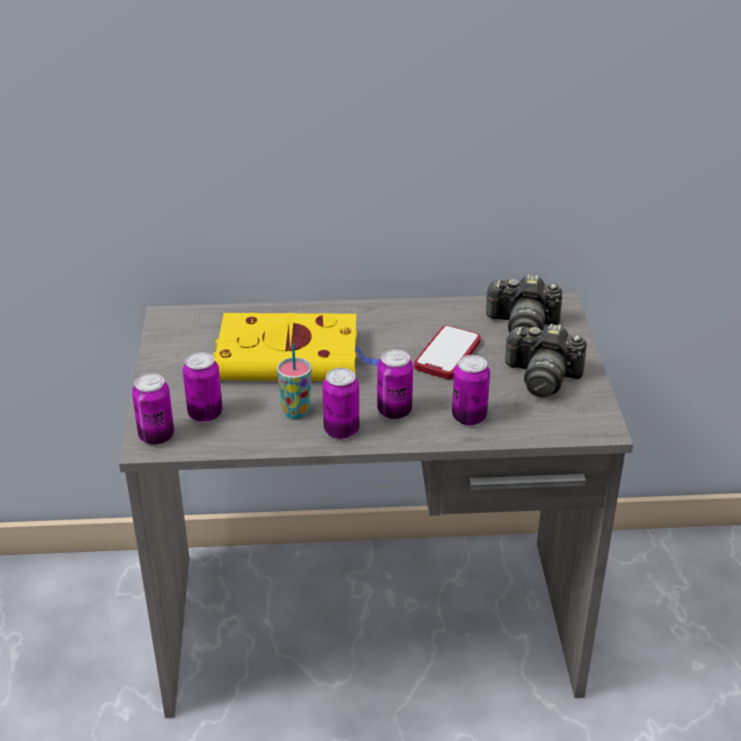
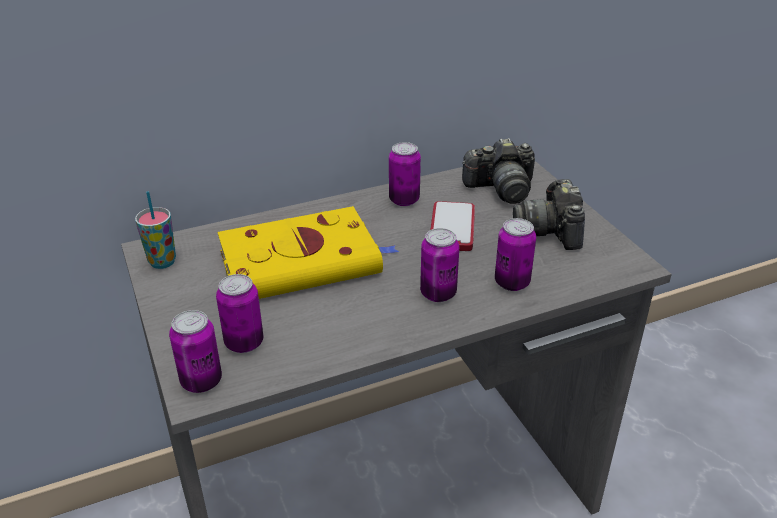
camera: 20 degrees left, 0 degrees up
(296, 412) = (340, 317): cup -> cup (162, 262)
(341, 430) = (398, 326): can -> can (404, 200)
(542, 377) = (550, 230): camera -> camera turned 90 degrees clockwise

